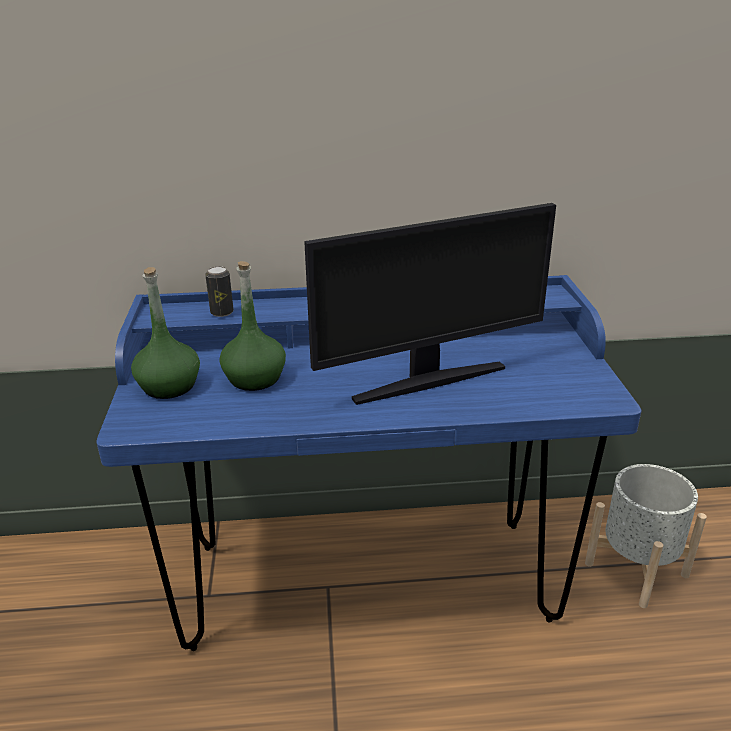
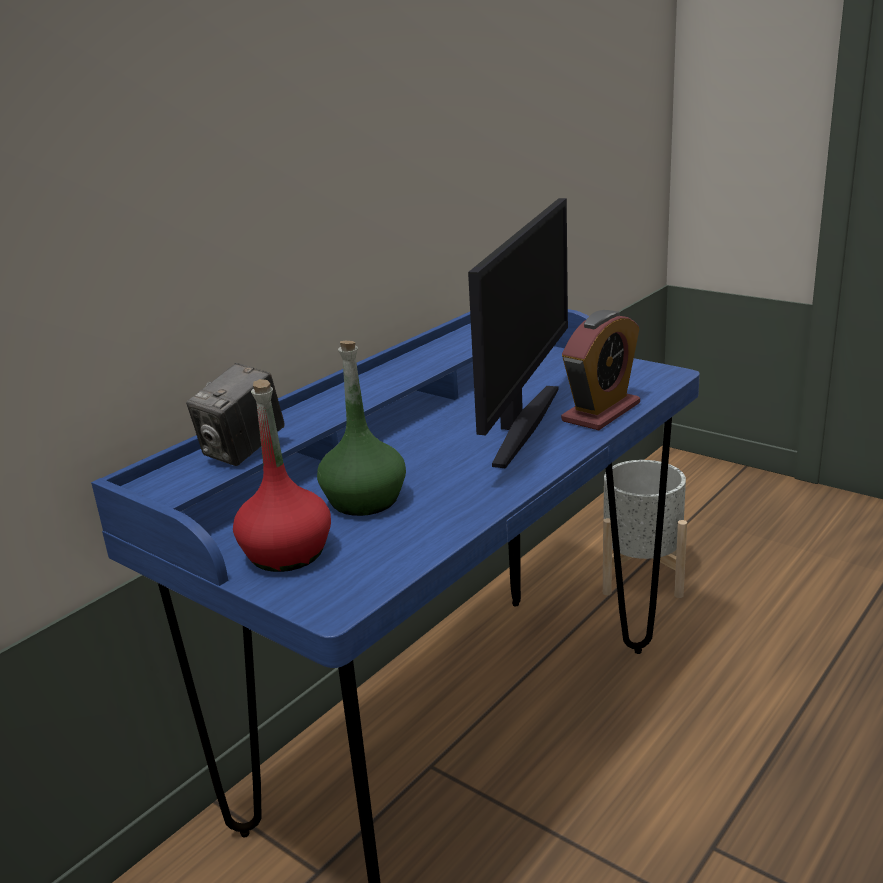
camera: 45 degrees left, 5 degrees down
(169, 386) = (287, 553): green bottle -> red bottle
(222, 312) = (243, 451): can -> camera
(494, 402) = (601, 412): none -> alarm clock

